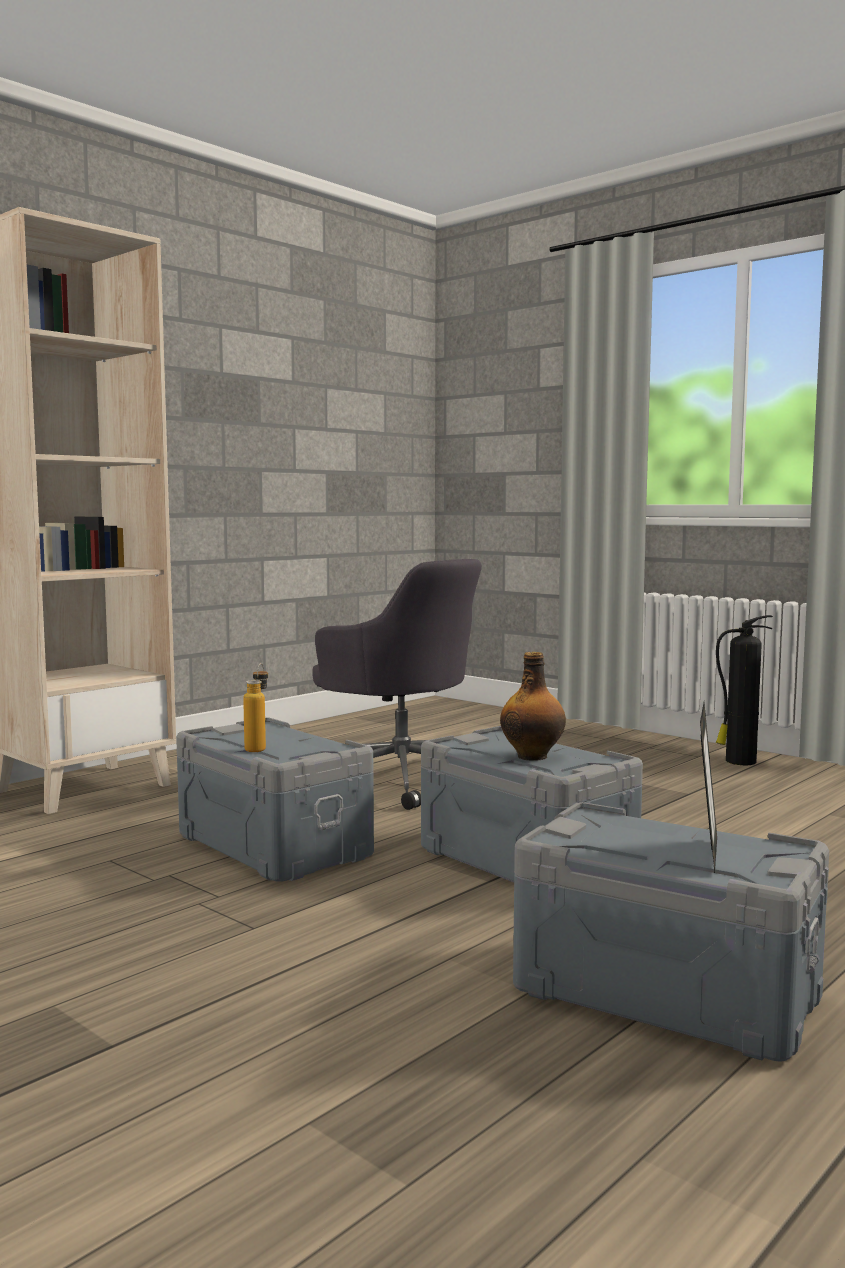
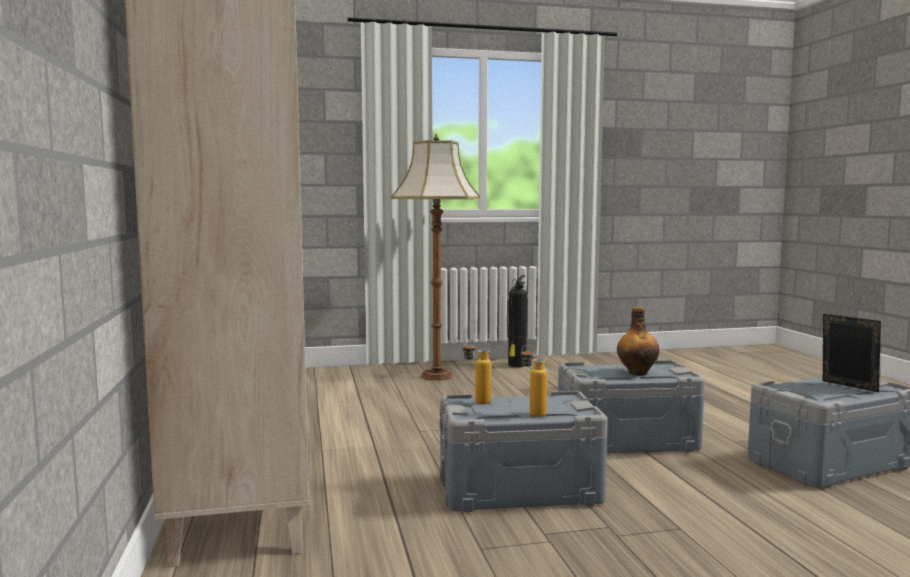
camera: 55 degrees left, 0 degrees up
(269, 730) = (476, 402): none -> bottle
(401, 780) = (426, 427): grey office chair -> none
(596, 746) = (436, 376): none -> floor lamp

